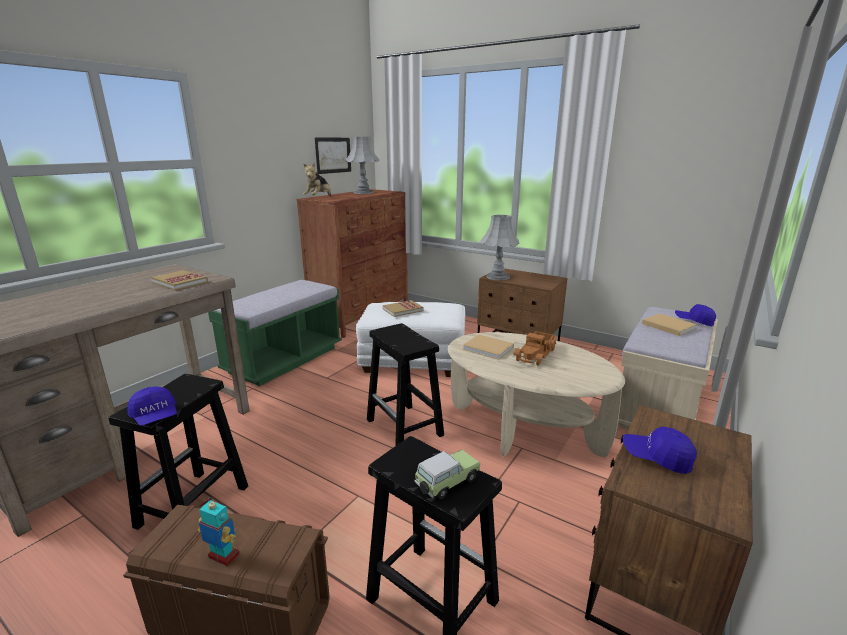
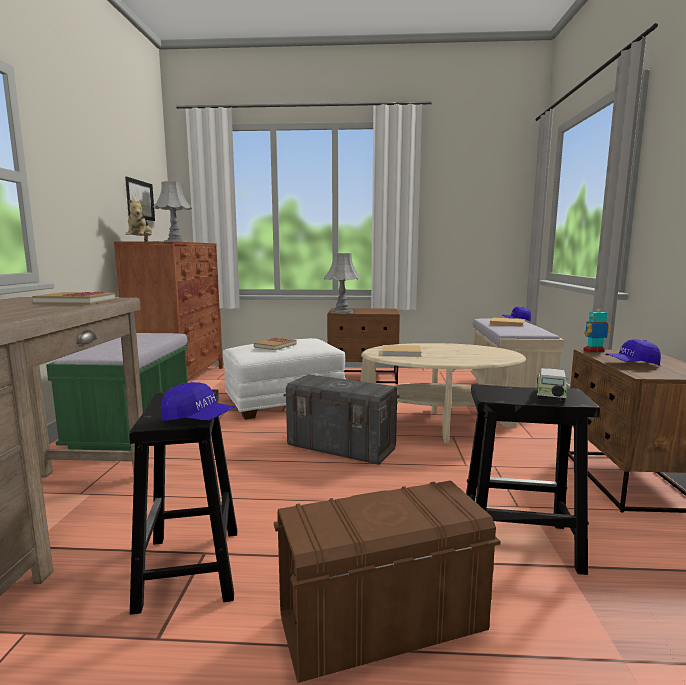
camera: 30 degrees left, 10 degrees down
(223, 556) = (399, 521): toy robot -> toy robot (594, 351)
(405, 428) = (341, 447): black stool -> grey storage box
(536, 354) = (442, 350): toy truck -> none

